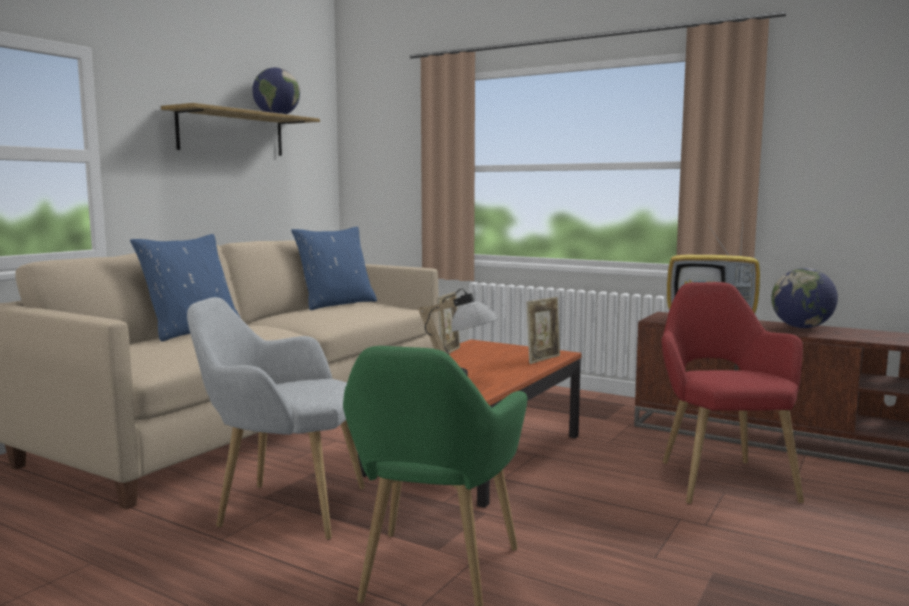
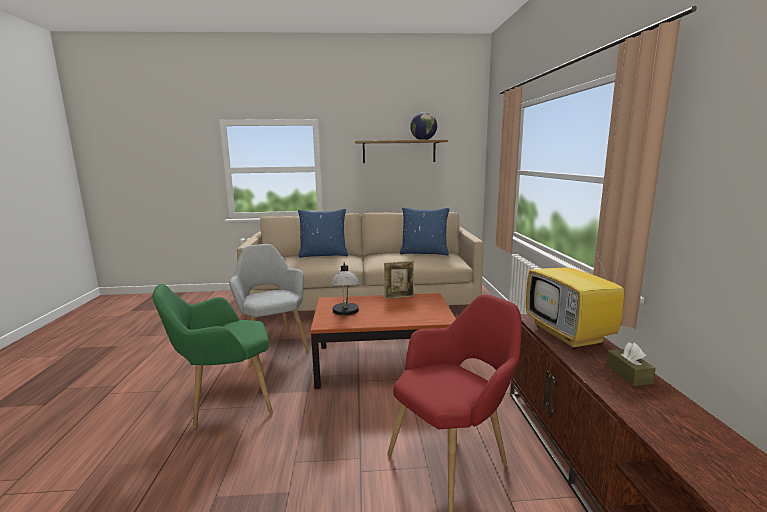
camera: 55 degrees right, 5 degrees up
(543, 359) = (421, 319): picture frame -> none
(801, 327) = (628, 374): globe -> brown tissue box

